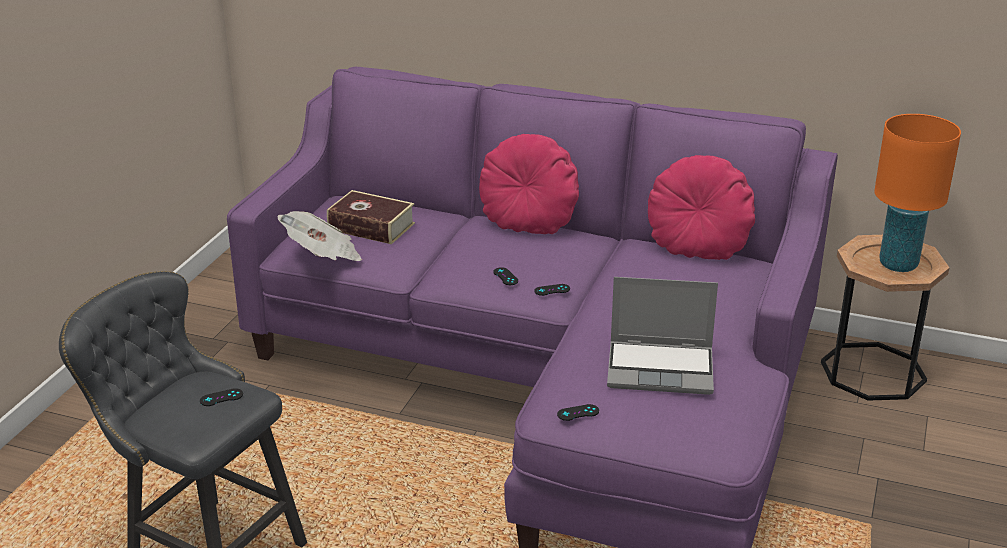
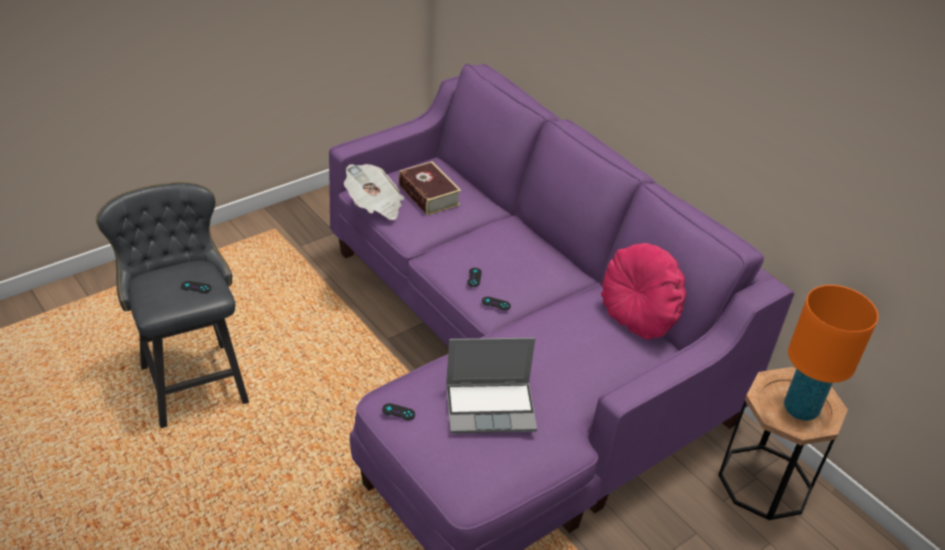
camera: 30 degrees right, 10 degrees up
(528, 226) = (537, 242): pink pillow -> none
(661, 369) = (491, 408): laptop -> laptop turned 45 degrees counterclockwise

